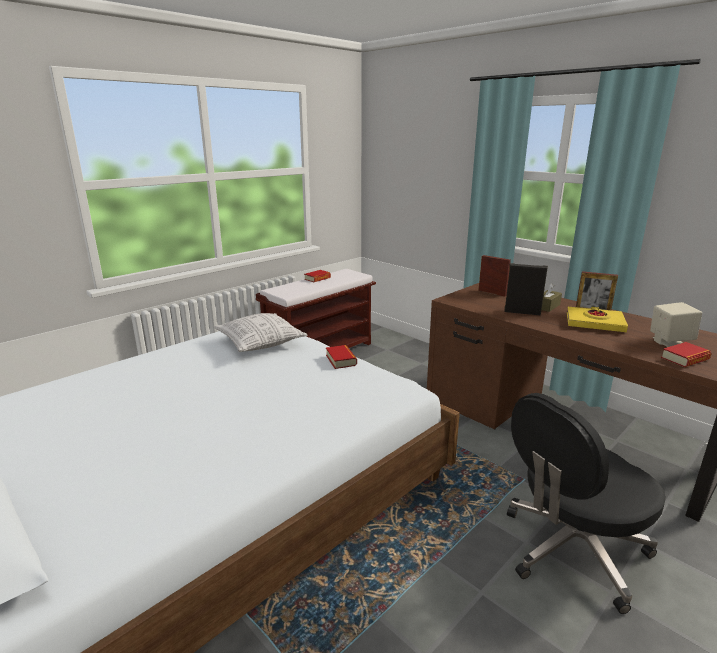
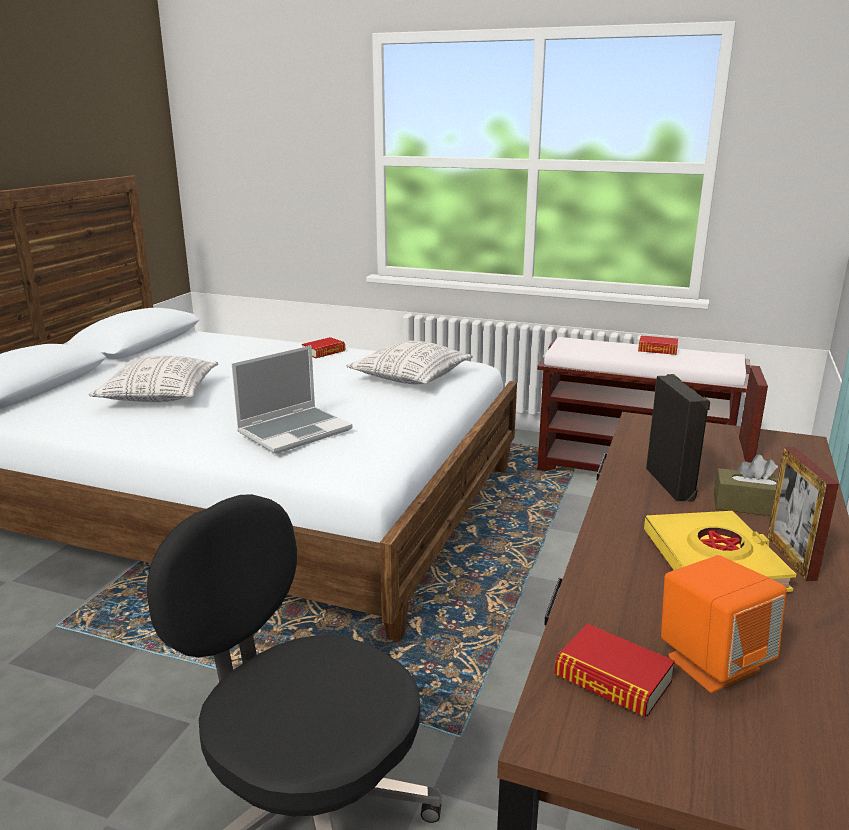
camera: 65 degrees right, 0 degrees up
(150, 451) = (160, 395): none -> pillow
(324, 396) = (295, 431): none -> laptop
(341, 360) = (404, 422): book -> book (323, 352)
(669, 342) = (712, 663): beige speaker -> orange speaker

